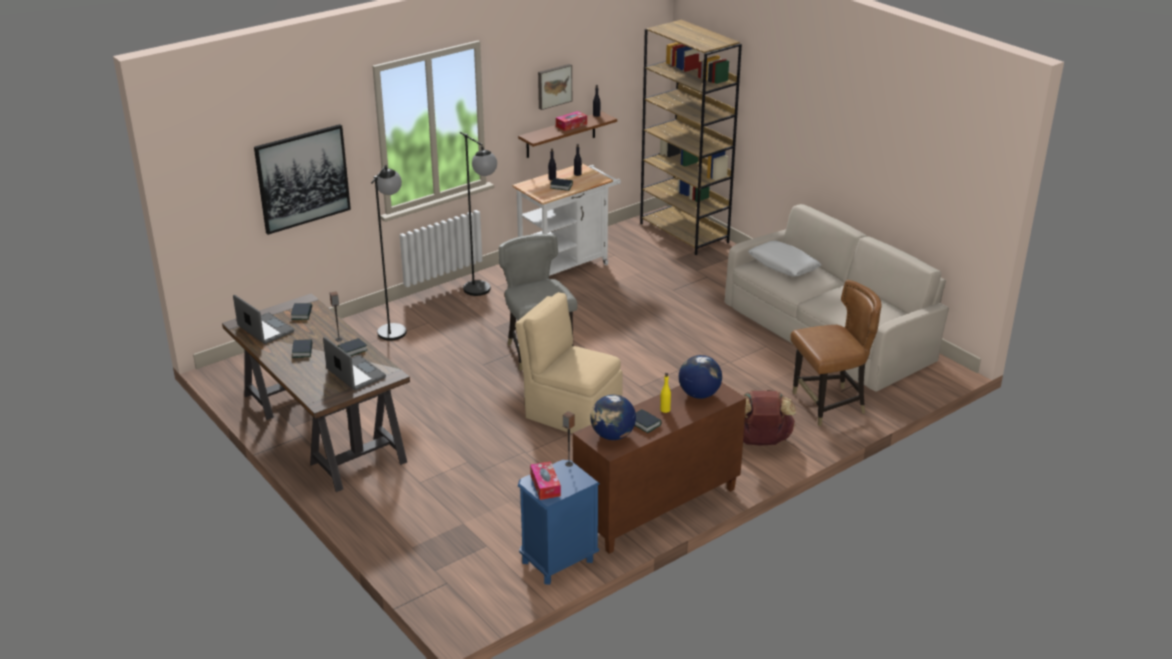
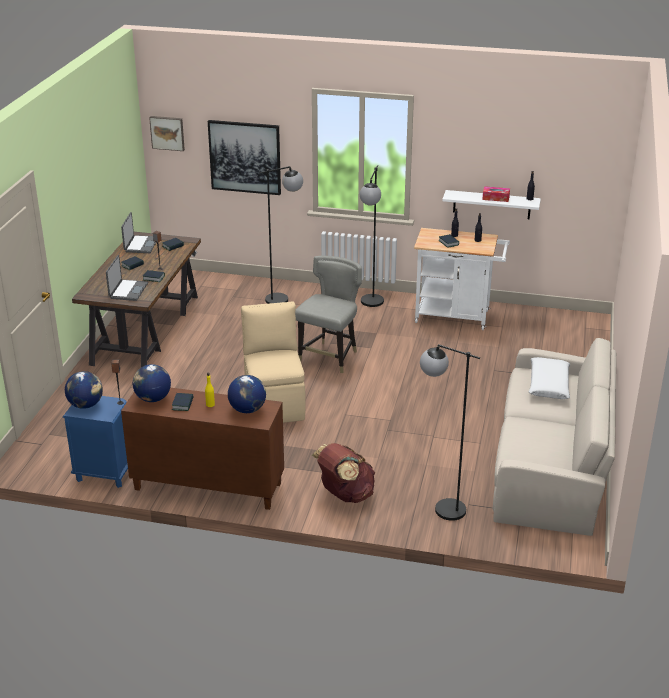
camera: 50 degrees right, 0 degrees up
(545, 485) = (86, 405): tissue box -> globe
(554, 86) = (488, 158): picture -> picture (167, 132)
(561, 135) = (491, 204): brown shelf -> white shelf
(684, 233) = (584, 339): brown bookcase -> none
(829, 405) = (440, 506): brown chair -> black floor lamp

